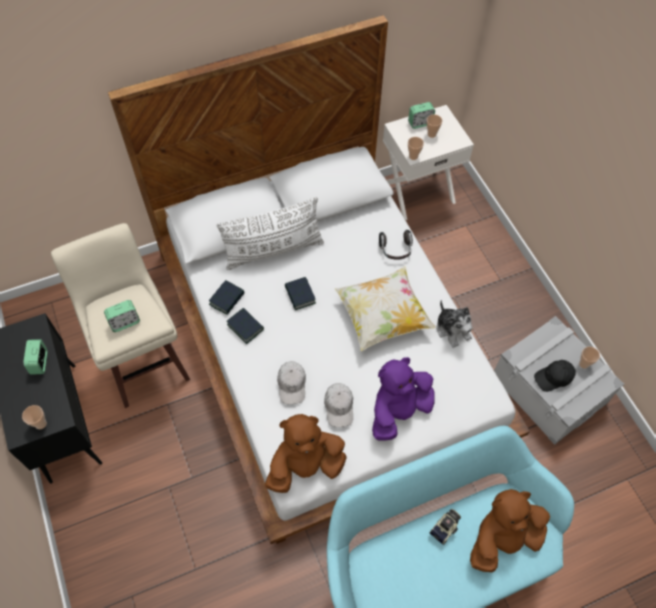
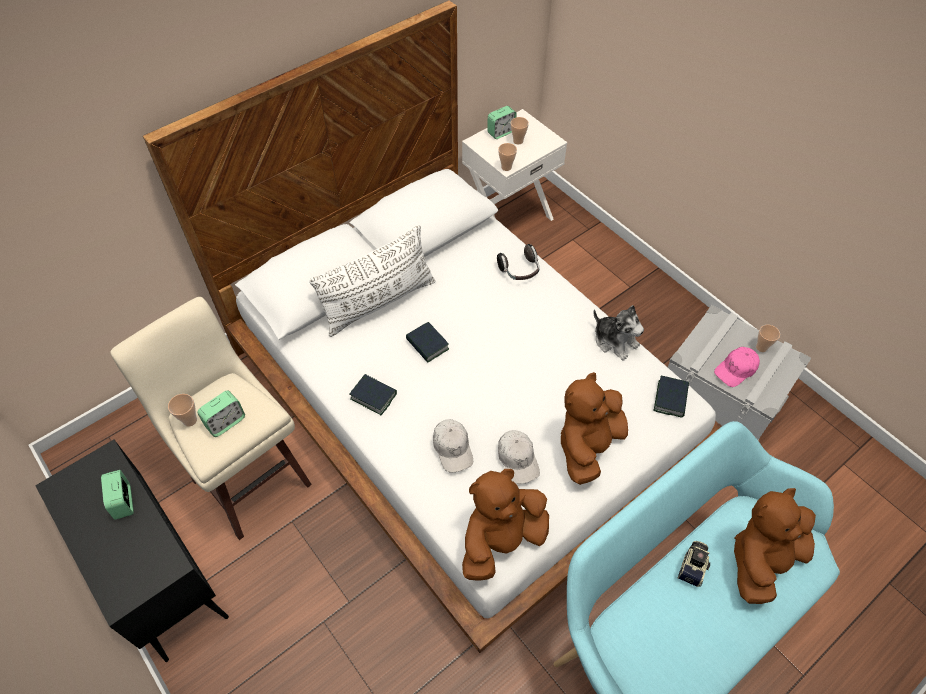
camera: 15 degrees left, 5 degrees down
(41, 424) = (146, 579): cup -> cup (190, 420)
(227, 299) = (341, 370): book -> book (670, 399)
(382, 317) = (531, 346): pillow -> none
(398, 411) = (588, 446): purple plush toy -> brown plush toy
(554, 377) = (736, 370): black cap -> pink cap

